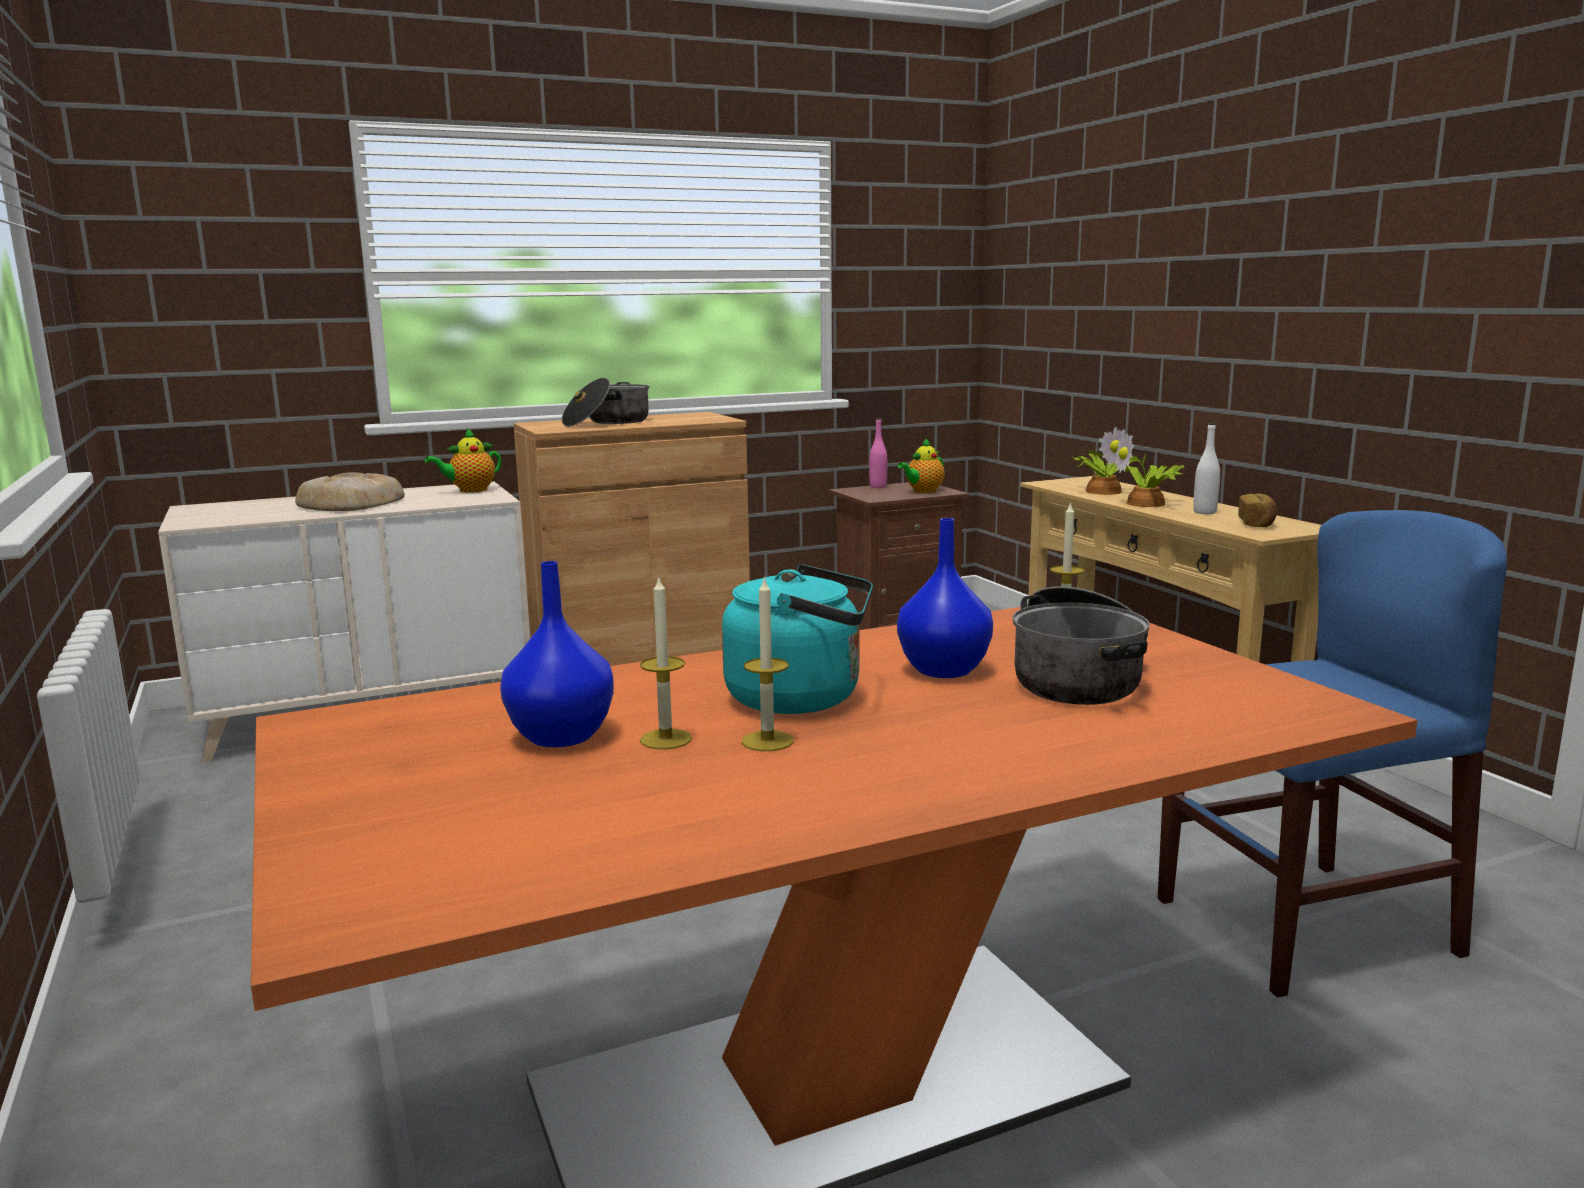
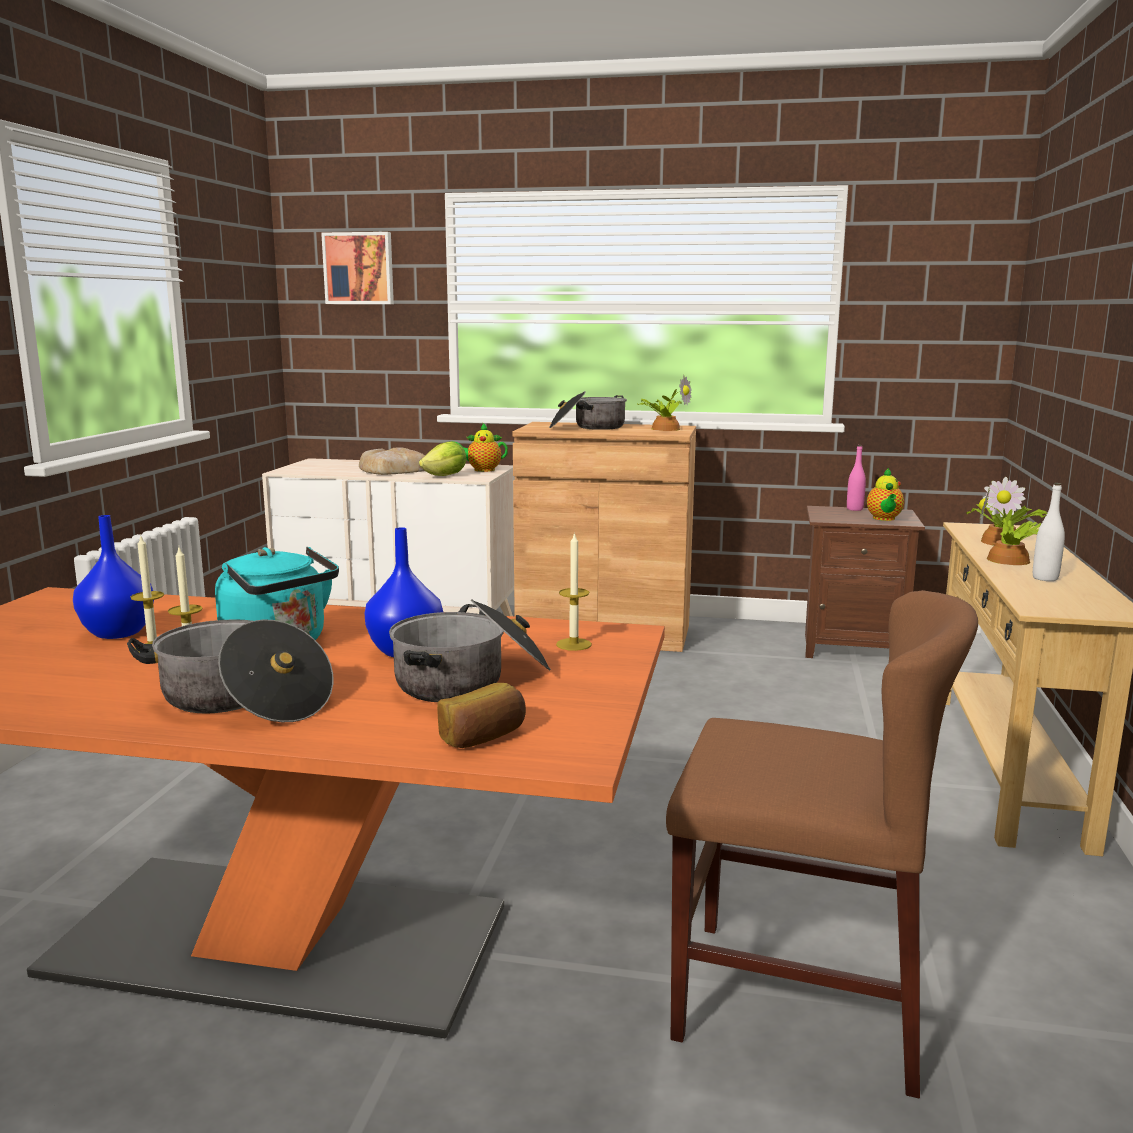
camera: 35 degrees right, 0 degrees up
(218, 222) = (359, 268): none -> picture
(445, 502) = (445, 476): none -> lettuce
(694, 416) = (664, 429): none -> potted plant
(923, 491) = (884, 519): teapot -> teapot turned 75 degrees counterclockwise
(938, 755) = (241, 700): none -> cooking pot
(1257, 524) = (1067, 599): bread -> bread (483, 737)
(1304, 926) = (798, 1001): blue chair -> brown chair

